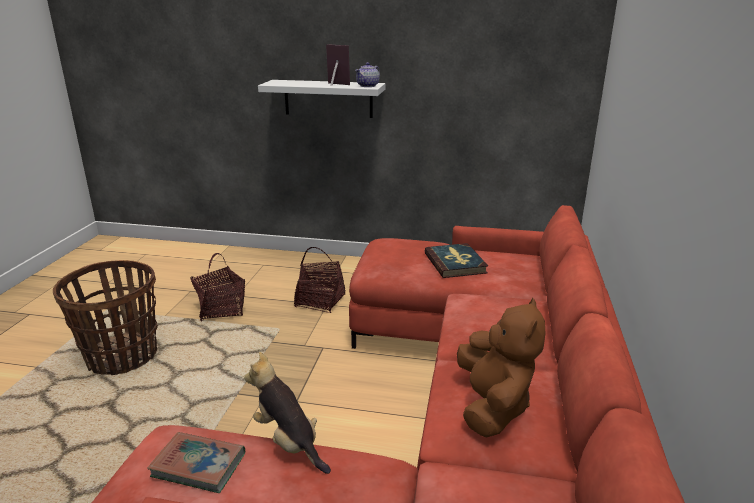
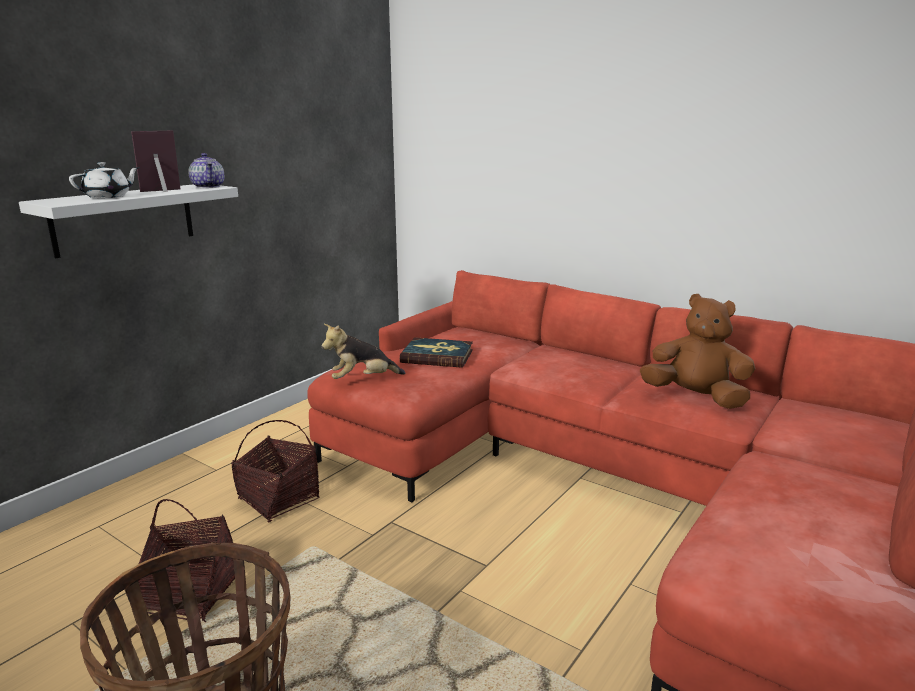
camera: 65 degrees left, 5 degrees down
(199, 465) = (761, 548): book -> none
(289, 442) = (727, 492): plush toy -> plush toy (362, 380)
(302, 83) = (108, 196): none -> white teapot

